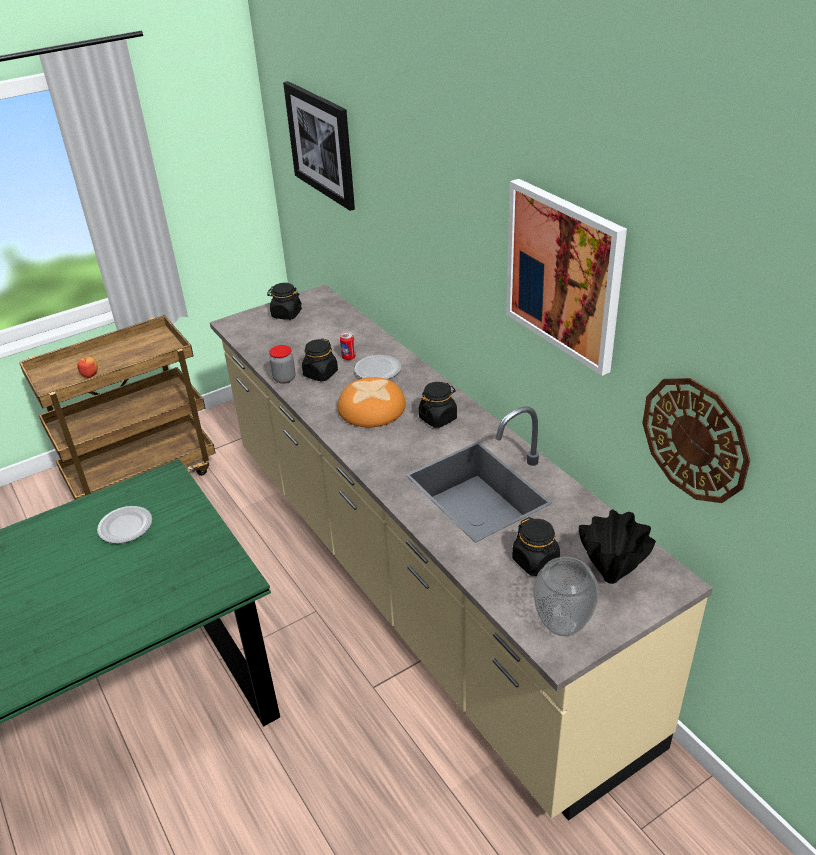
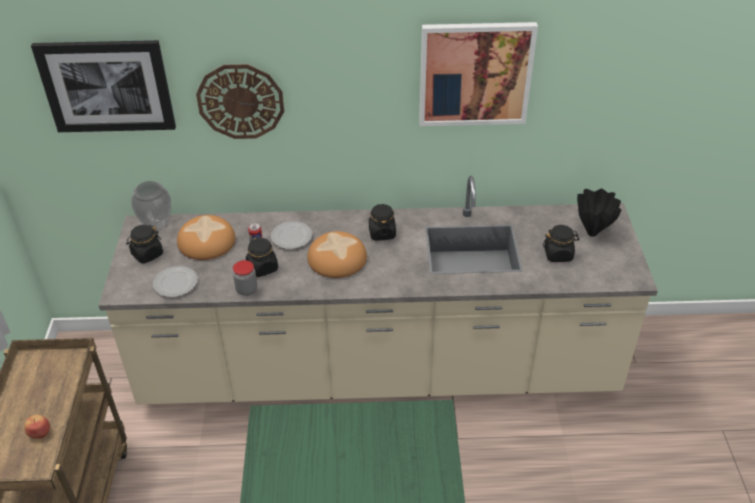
camera: 60 degrees left, 5 degrees up
(125, 527) = (313, 468): plate -> plate (176, 283)
(328, 332) = (206, 241): none -> bread
(563, 625) = (616, 268): vase -> vase (157, 225)
(695, 439) = (599, 125): wall clock -> wall clock (240, 101)

